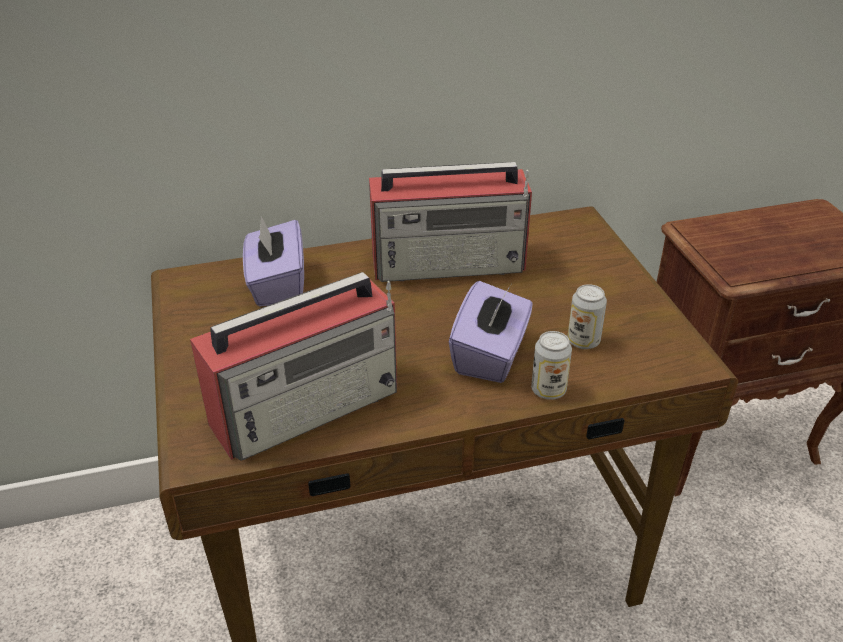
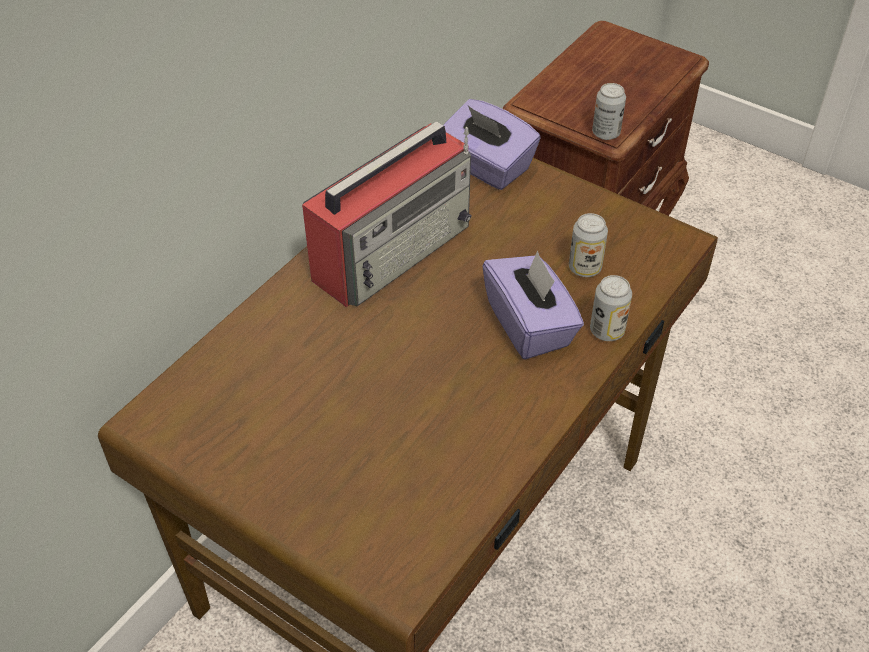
camera: 40 degrees left, 10 degrees up
(277, 285) = (257, 367): purple tissue box -> purple tissue box (486, 167)
(308, 406) = (438, 470): radio -> none
(731, 272) = (606, 133): none -> can

